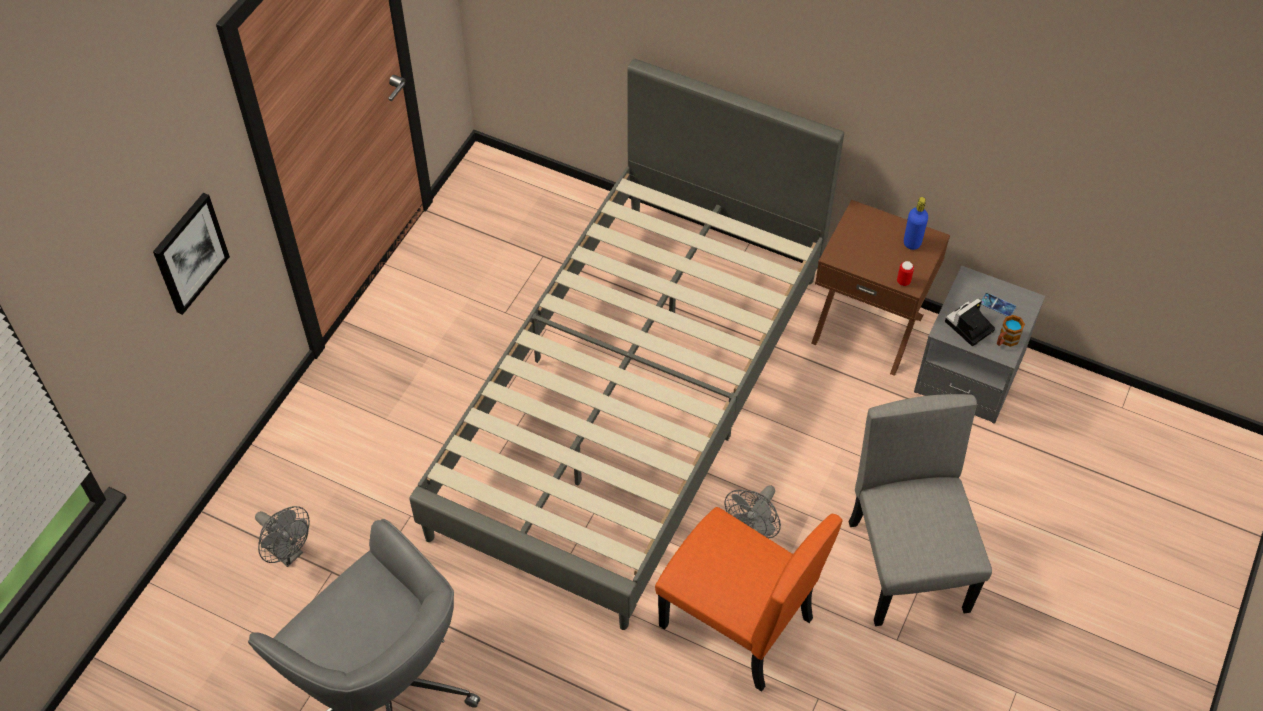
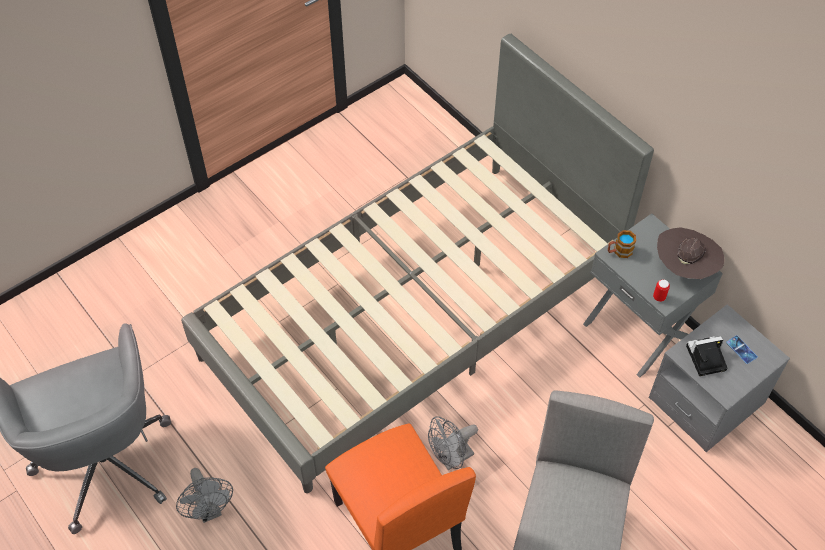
camera: 25 degrees right, 0 degrees up
(189, 253) = (63, 60): picture -> none
(288, 553) = (97, 328): grey fan -> grey fan (210, 510)
(868, 327) = (638, 329): brown nightstand -> grey nightstand
(912, 243) = (685, 267): blue bottle -> brown hat
(1005, 340) = (732, 382): mug -> mug (619, 251)

